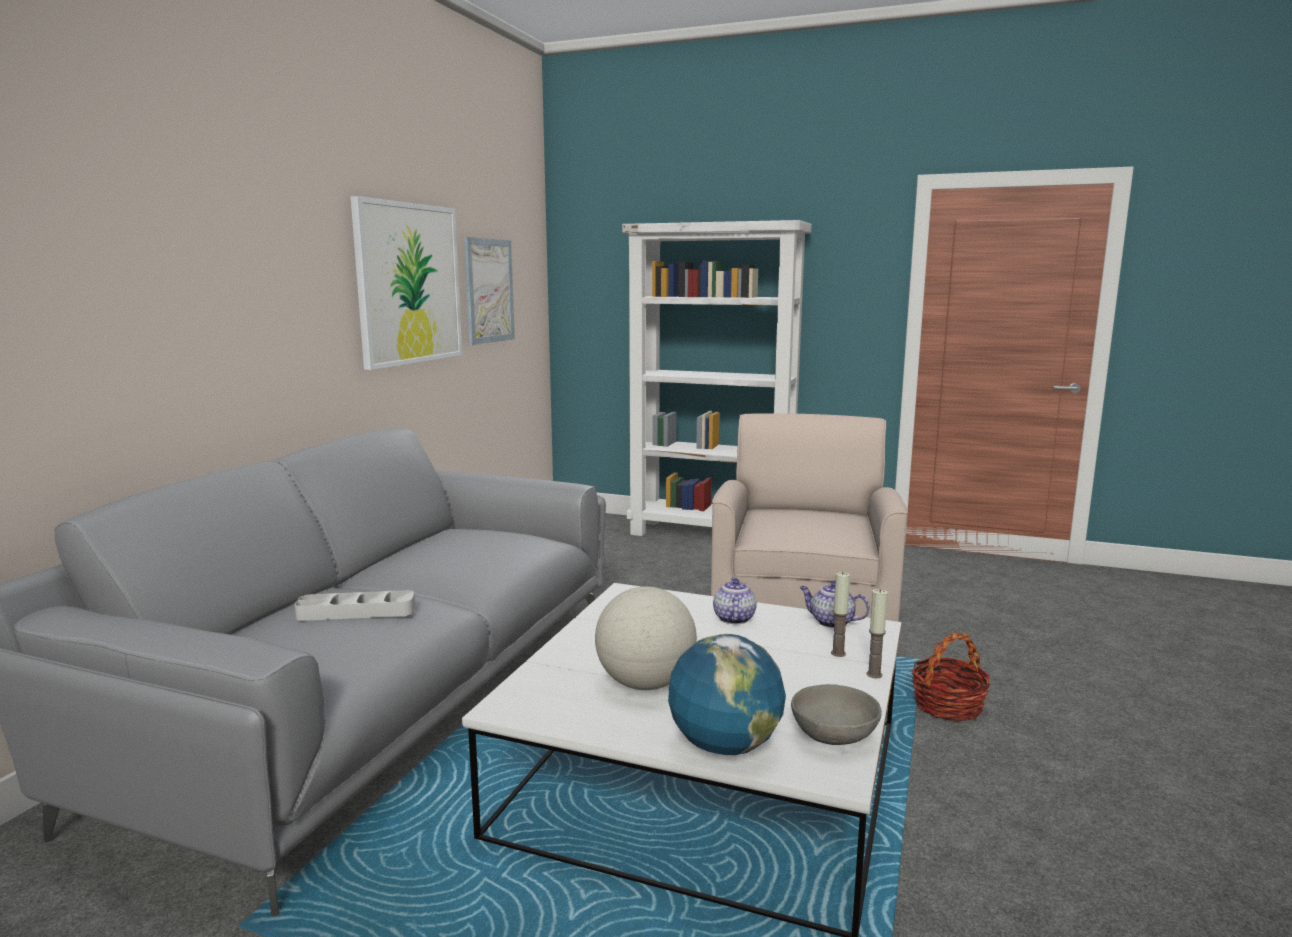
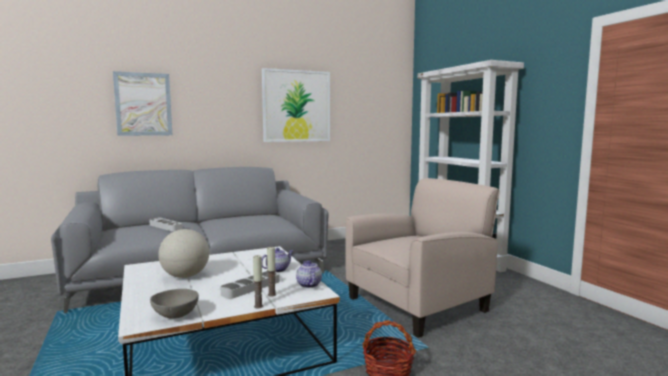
camera: 45 degrees right, 5 degrees down
(489, 291) = (357, 111): picture -> picture (143, 104)
(724, 746) = (144, 301): globe -> none
(787, 656) = (251, 287): none -> grey tray

